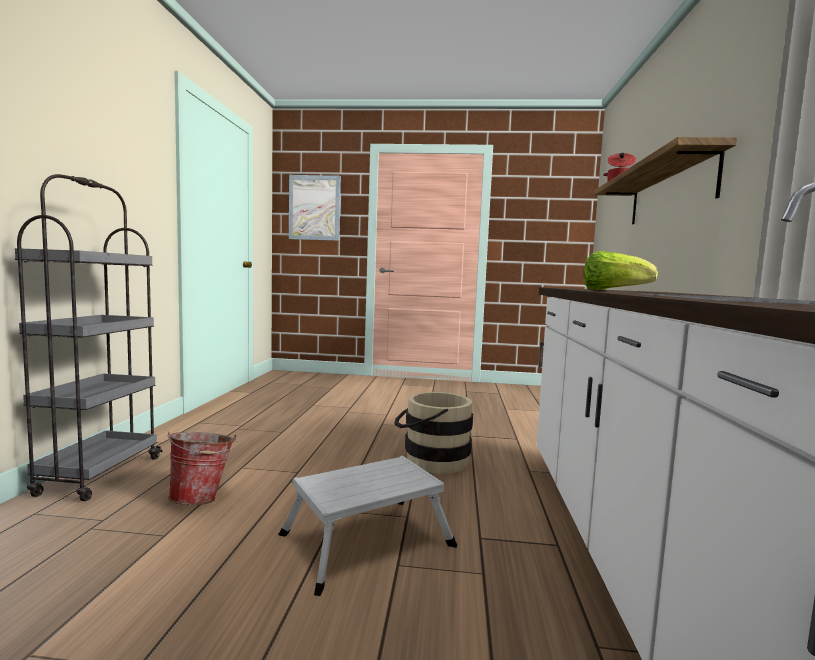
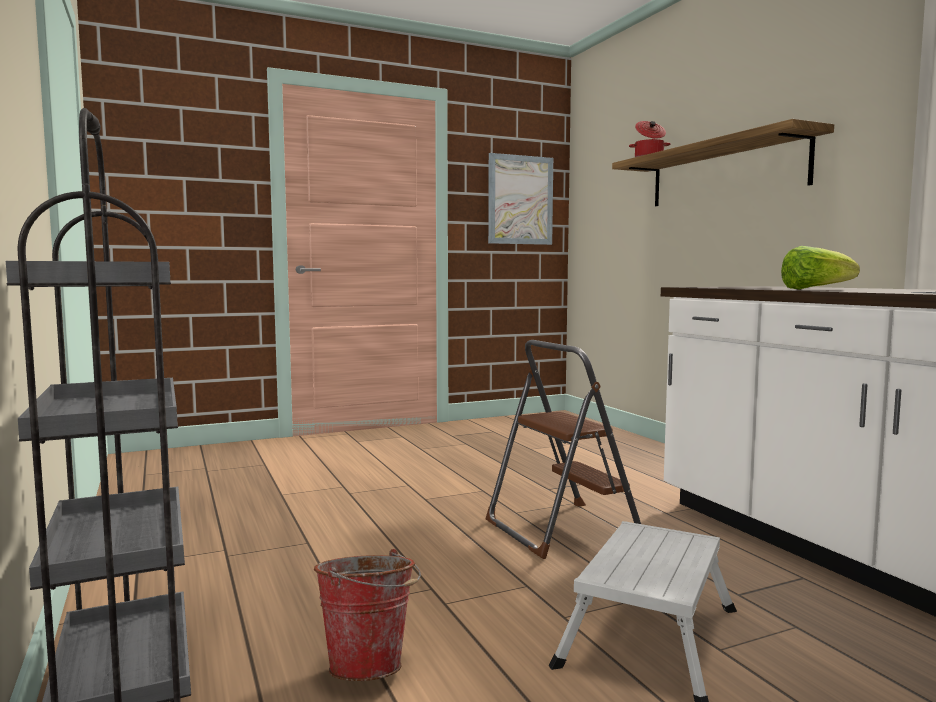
camera: 30 degrees left, 0 degrees up
(314, 208) = (174, 166): picture -> picture (520, 200)
(430, 460) = (557, 529): beige bucket -> brown step ladder

